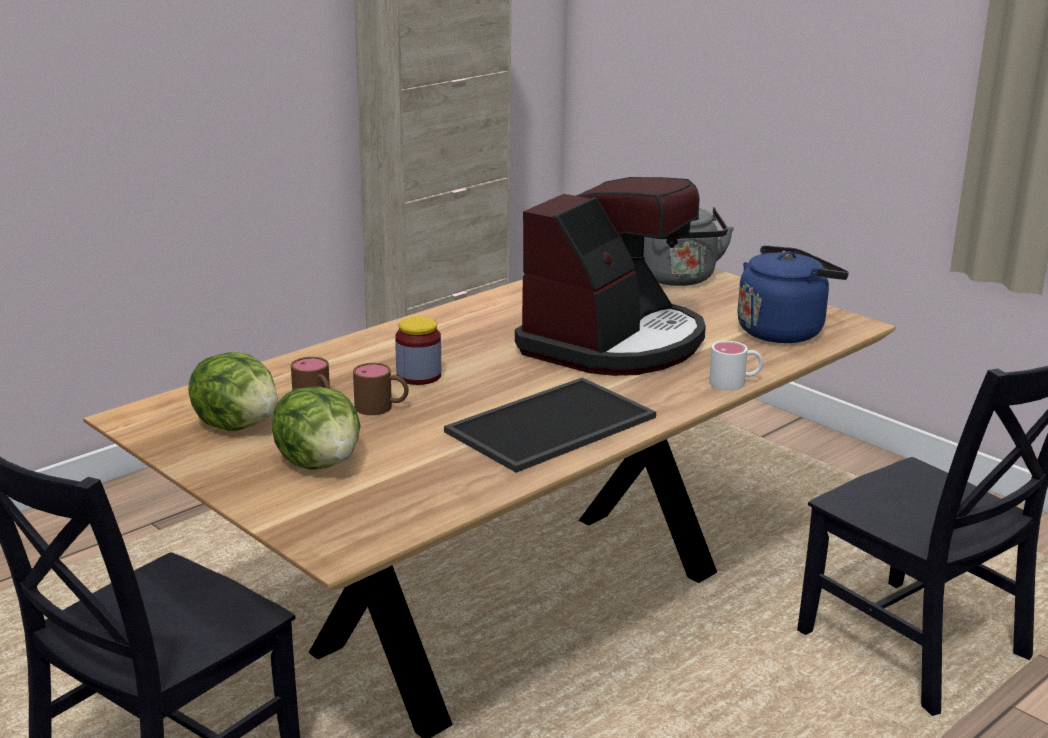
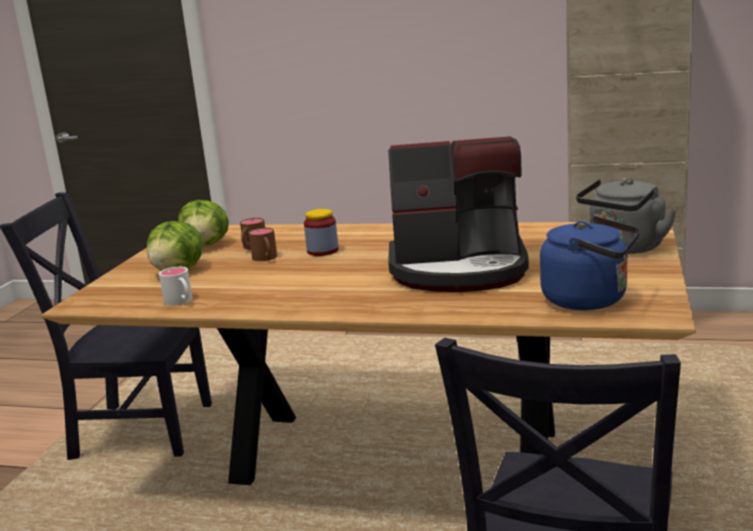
camera: 60 degrees right, 5 degrees down
(551, 426) = (294, 295): tray -> none
(735, 382) = (451, 315): white mug -> white mug (181, 301)

